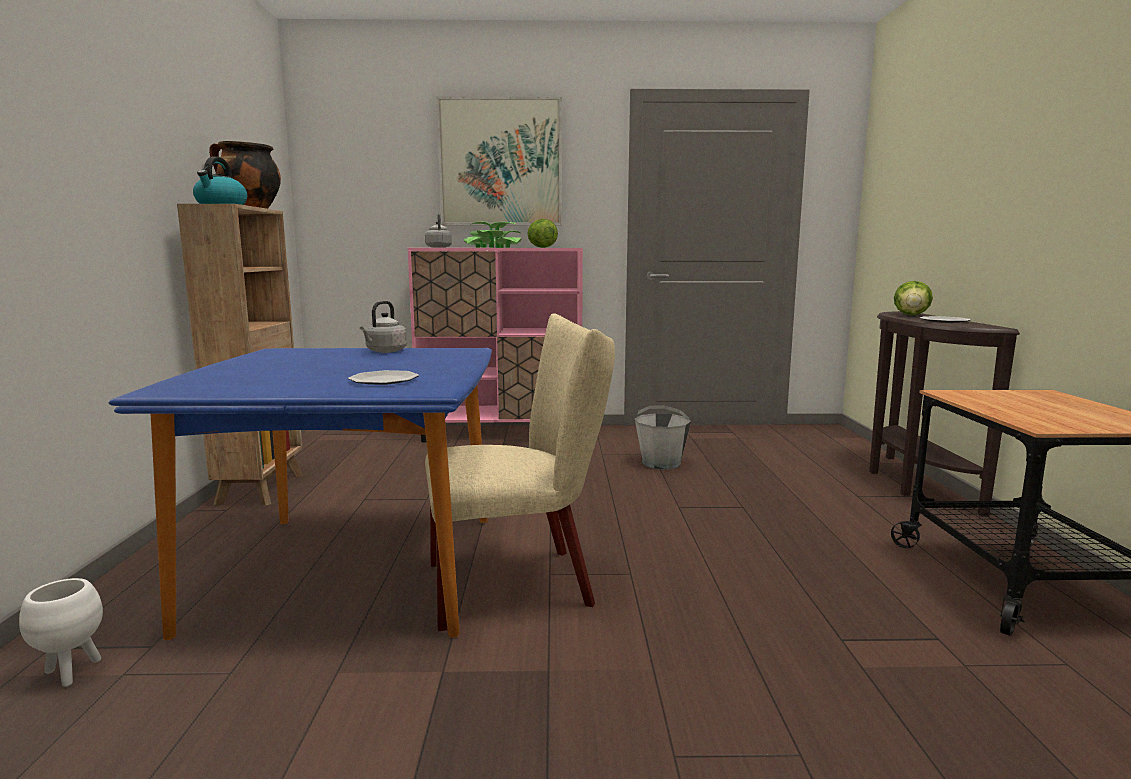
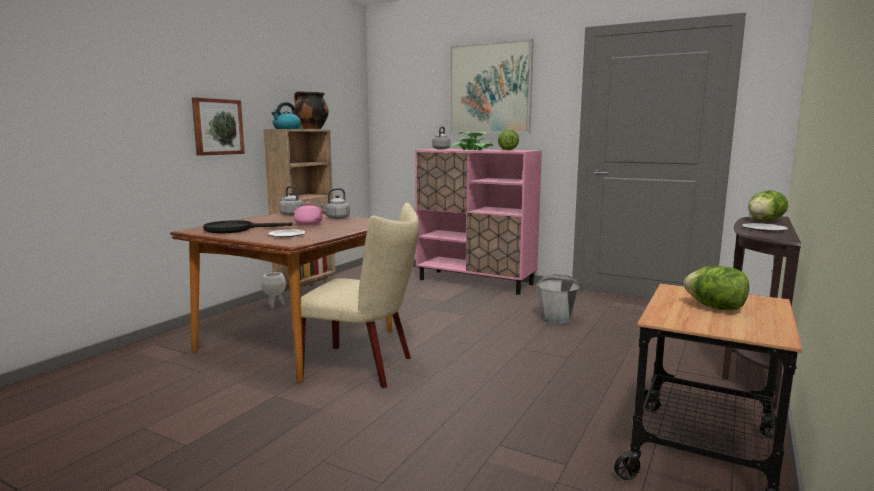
camera: 30 degrees right, 0 degrees up
(71, 673) = (151, 355): white planter -> white planter (274, 305)
(102, 192) = (217, 127): none -> picture
(255, 382) = (236, 229): none -> black frying pan
(285, 352) = (291, 214): none -> grey kettle
(355, 569) = (298, 341): blue dining table -> brown dining table
(367, 362) = (309, 224): none -> pink teapot
(1037, 406) = (715, 307): none -> lettuce

